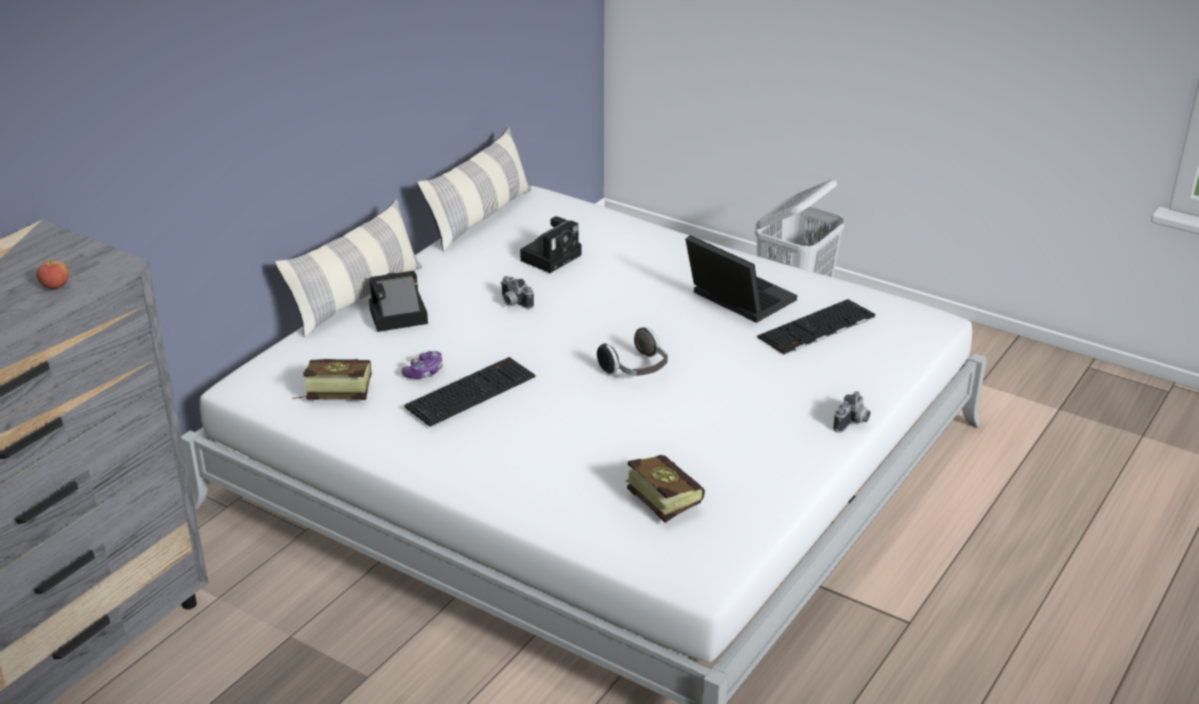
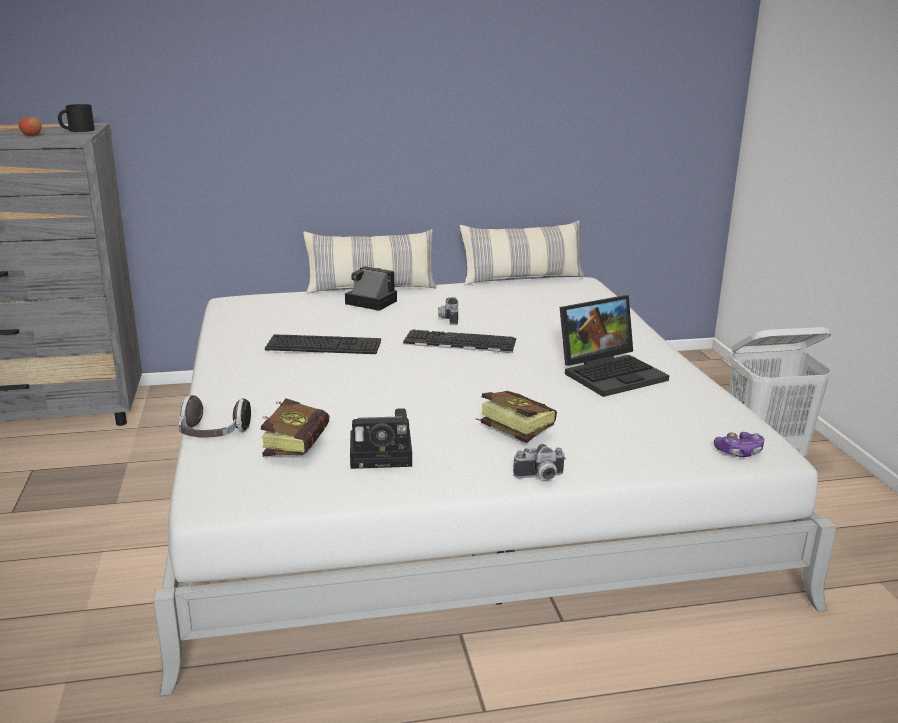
camera: 45 degrees right, 10 degrees down
(72, 252) = (77, 130): none -> black mug
(332, 393) = (260, 318): book -> book (511, 429)
(424, 372) = (325, 329): game controller -> game controller (739, 452)
(552, 256) = (522, 307): camera -> camera (384, 455)
(636, 369) = (445, 376): headphones -> headphones (212, 435)
(736, 299) = (611, 373): laptop -> laptop turned 60 degrees clockwise
(817, 328) = (641, 413): keyboard -> keyboard (458, 342)

